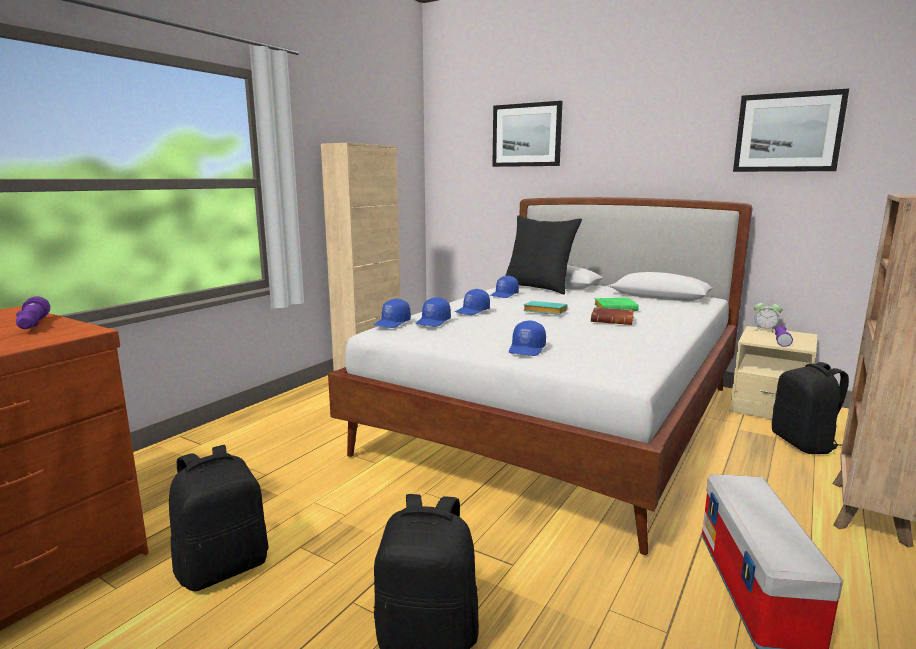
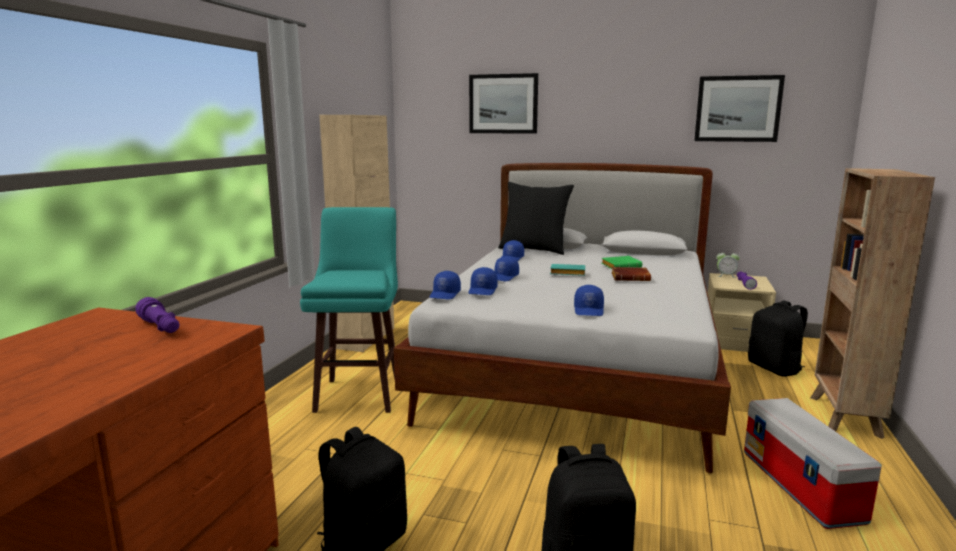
camera: 15 degrees left, 0 degrees up
(326, 419) = (360, 394): none -> turquoise stool

